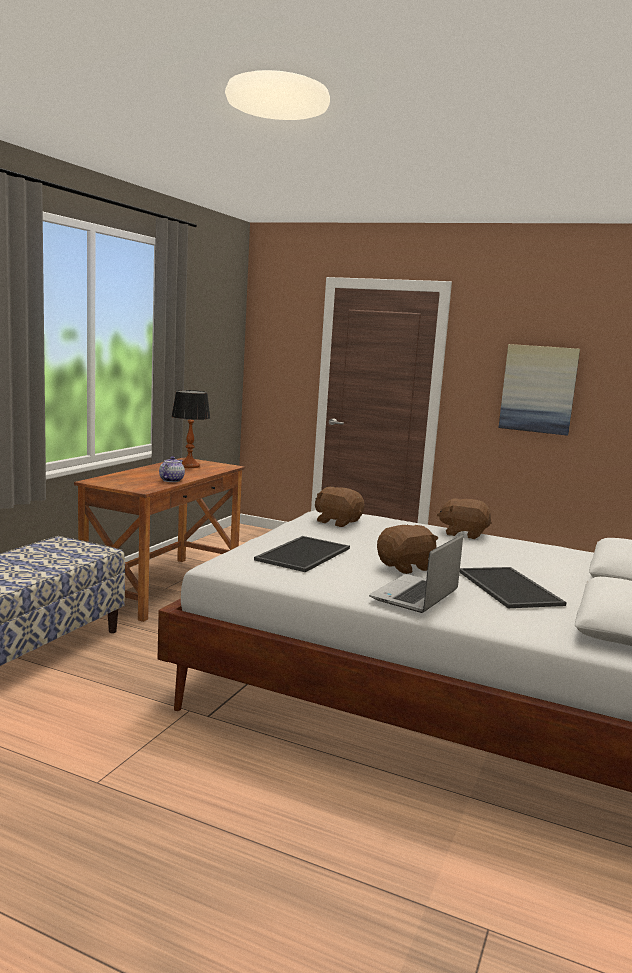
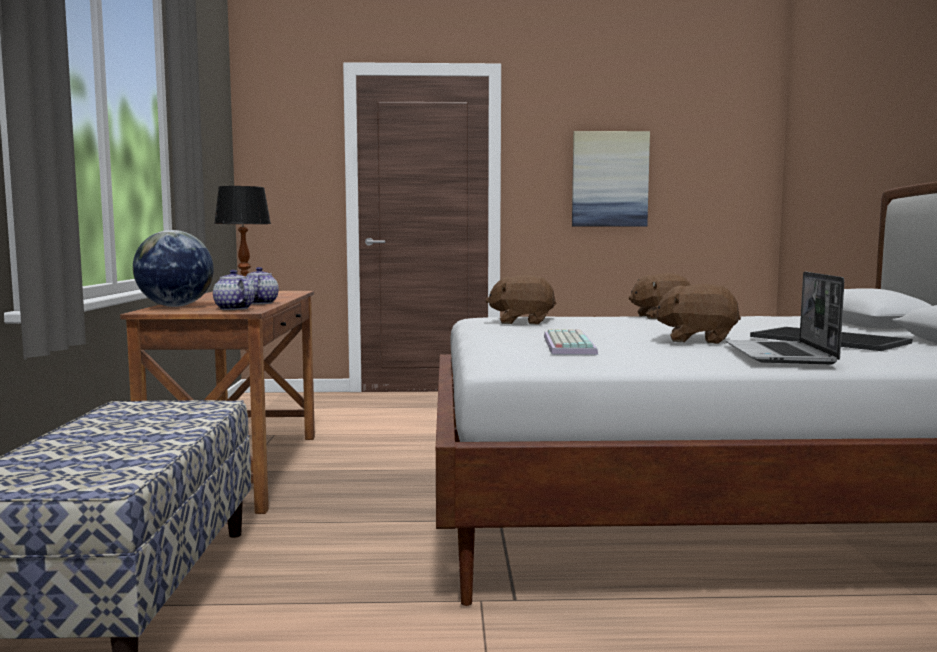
camera: 25 degrees left, 5 degrees down
(118, 476) = (175, 306): none -> globe
(142, 485) = (233, 309): none -> teapot
(302, 553) = (566, 344): tray -> keyboard
(406, 567) = (697, 340): brown plush toy -> brown plush toy turned 105 degrees counterclockwise

